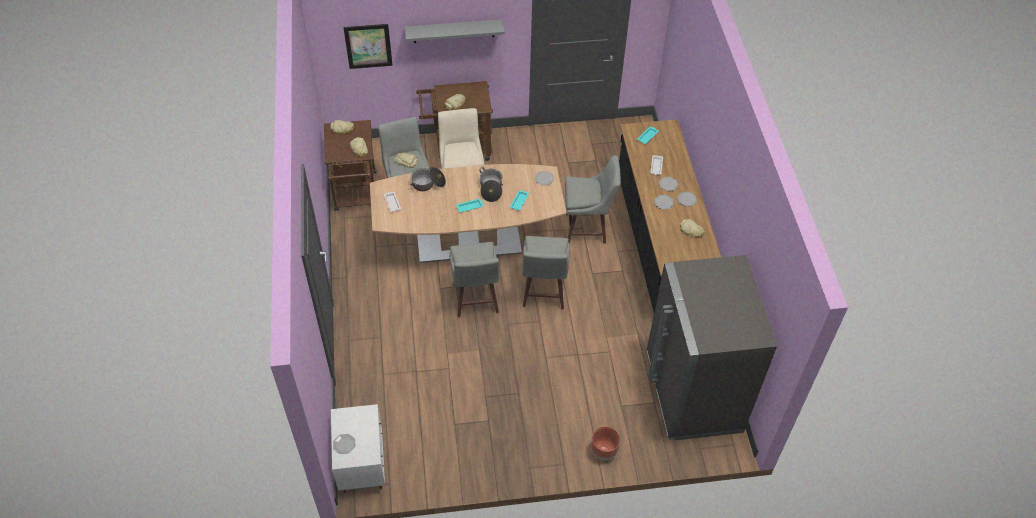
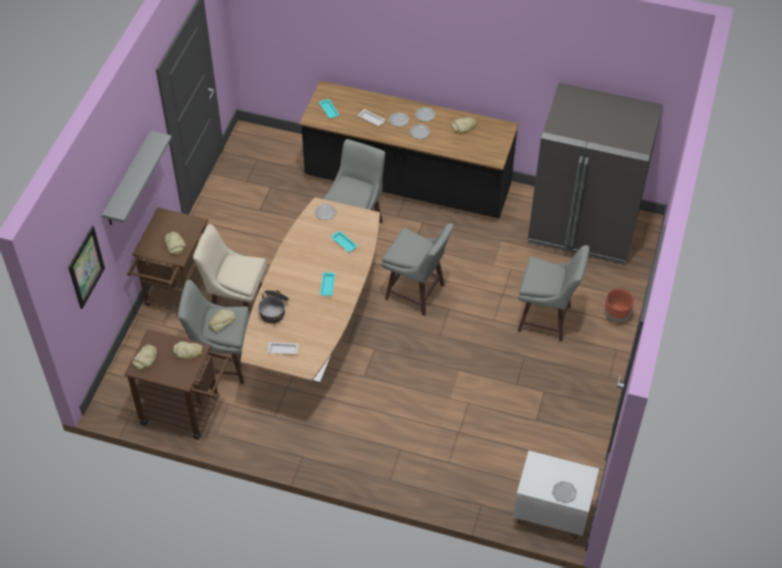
camera: 65 degrees left, 0 degrees up
(475, 300) = (395, 351): grey stool -> grey stool (546, 320)
(491, 189) = (313, 259): cooking pot -> none

